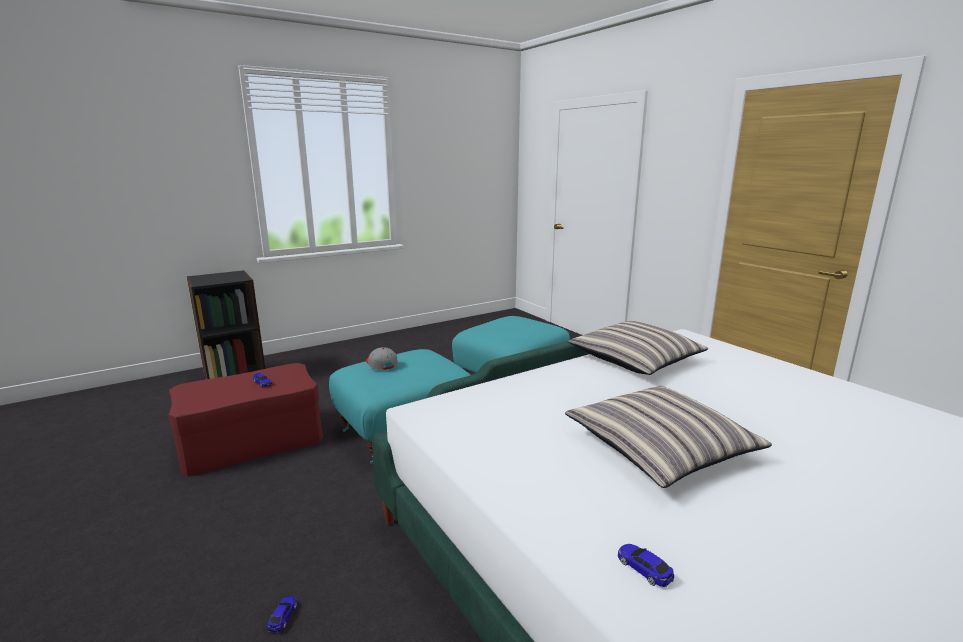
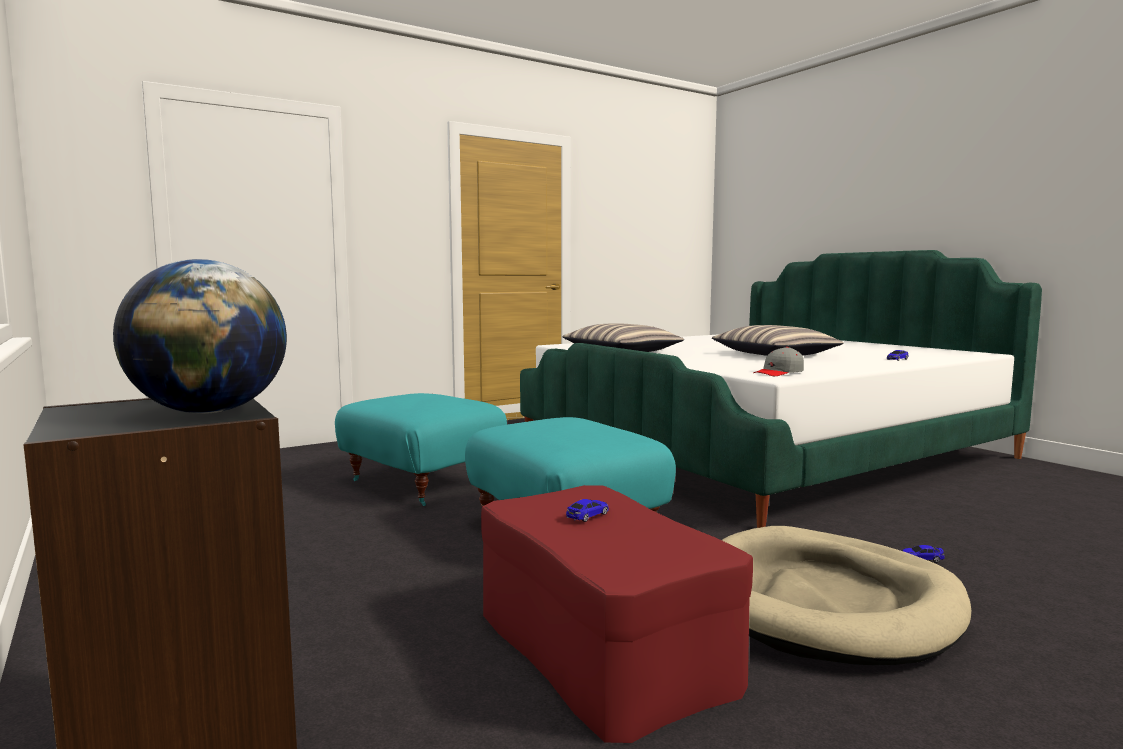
camera: 90 degrees left, 10 degrees down
(211, 281) = (209, 412): none -> globe
(245, 525) = (825, 602): none -> beige dog bed
(381, 364) = (559, 435): grey cap -> grey cap (779, 373)

